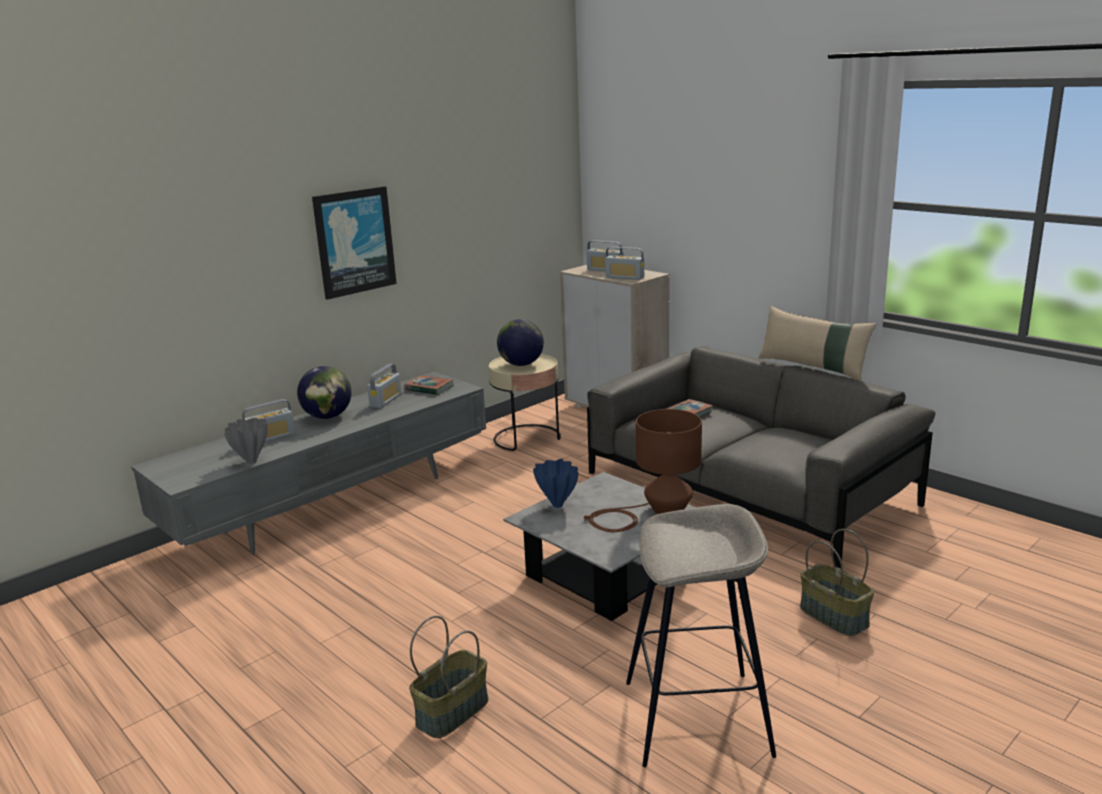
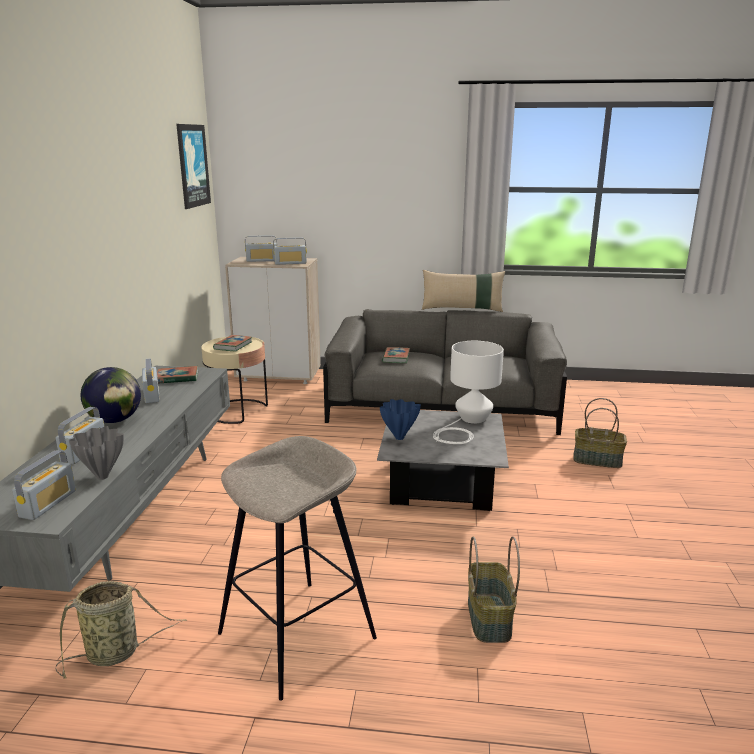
camera: 40 degrees left, 0 degrees up
(194, 607) = (117, 653): none -> basket
(196, 471) = (48, 503): none -> radio
(354, 242) = (95, 237): picture -> picture (192, 165)
(521, 364) = (233, 346): globe -> book
(646, 513) = (465, 425): brown table lamp -> white table lamp
(697, 718) = (626, 545): grey stool -> grey stool (297, 635)

